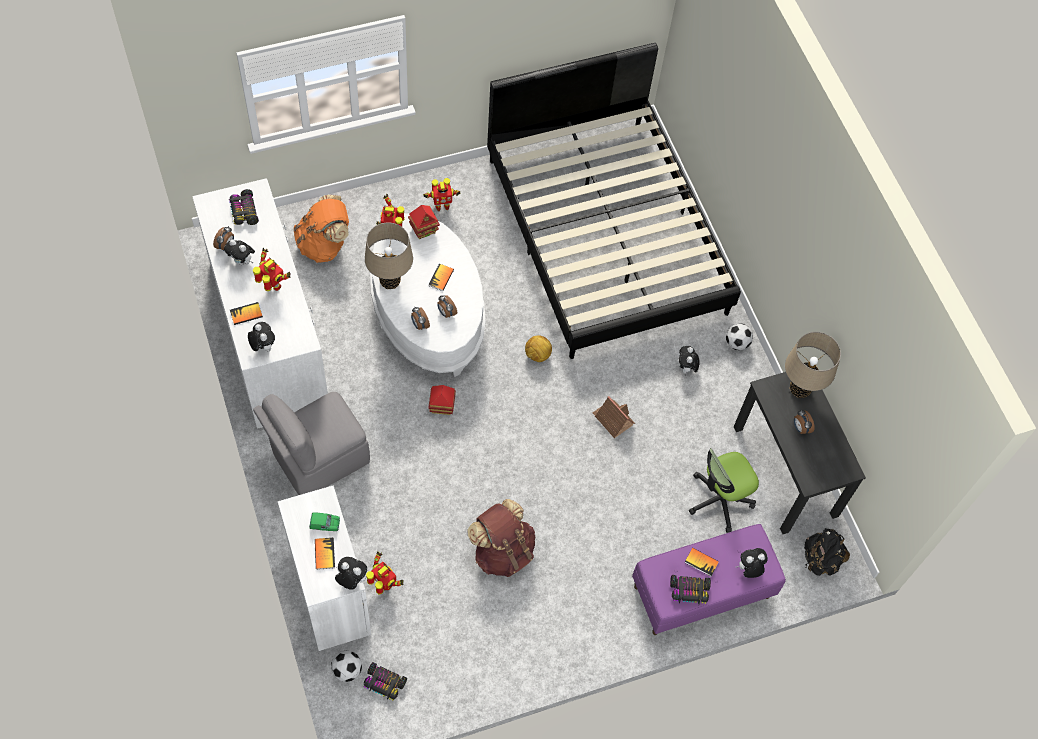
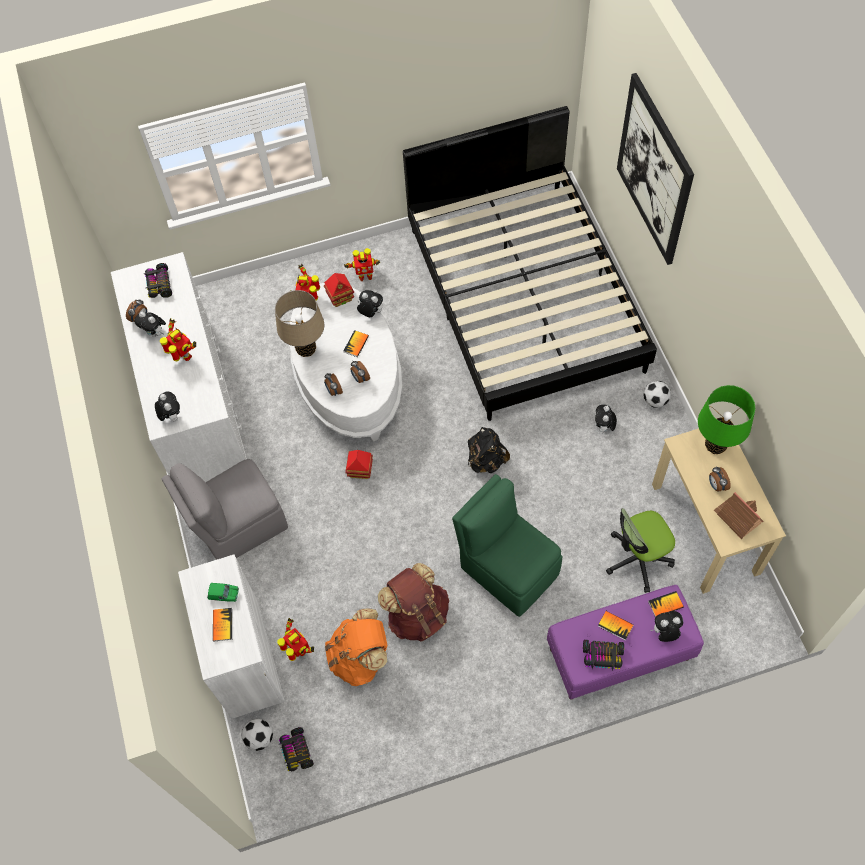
camera: 10 degrees right, 0 degrees up
(246, 314) = (156, 384): book -> book (665, 604)
(324, 244) = (251, 317): orange backpack -> orange backpack (360, 657)
(351, 580) = (248, 651): plush toy -> plush toy (370, 313)
(384, 683) = (296, 751): toy car -> toy car turned 45 degrees clockwise
(537, 355) = (456, 418): football -> none
(591, 507) = (507, 569): none -> green chair
(613, 419) = (530, 480): toy house -> toy house (737, 517)
(747, 118) = (654, 170): none -> picture
(785, 471) = (705, 528): black desk -> beige desk
(800, 389) = (715, 445): beige table lamp -> green table lamp
(820, 559) = (742, 619): black backpack -> black backpack (486, 460)

